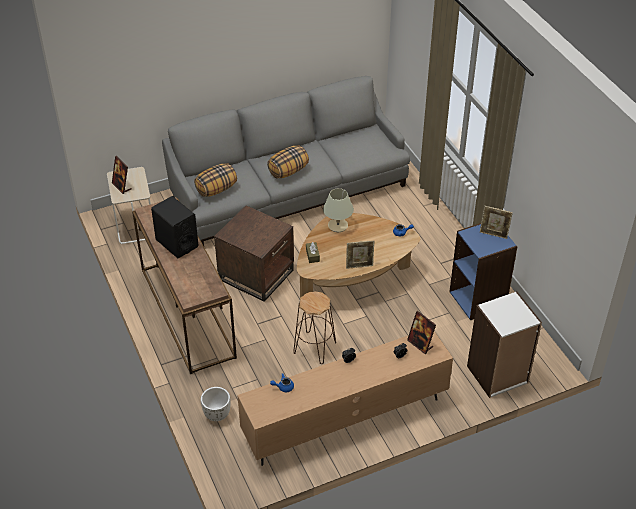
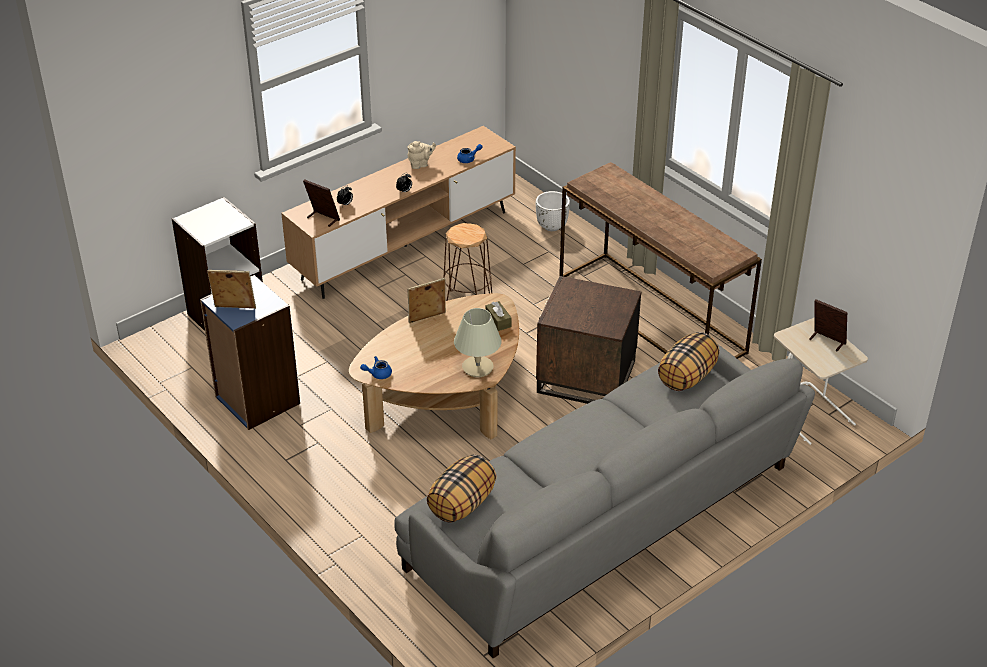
camera: 165 degrees right, 5 degrees down
(176, 243) = (668, 223): black speaker -> none
(288, 171) = (590, 426): pillow -> pillow (462, 504)
(326, 389) = (420, 164): none -> beige teapot

